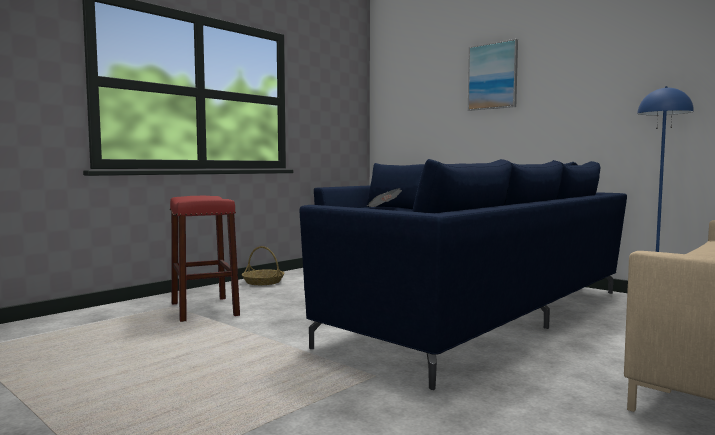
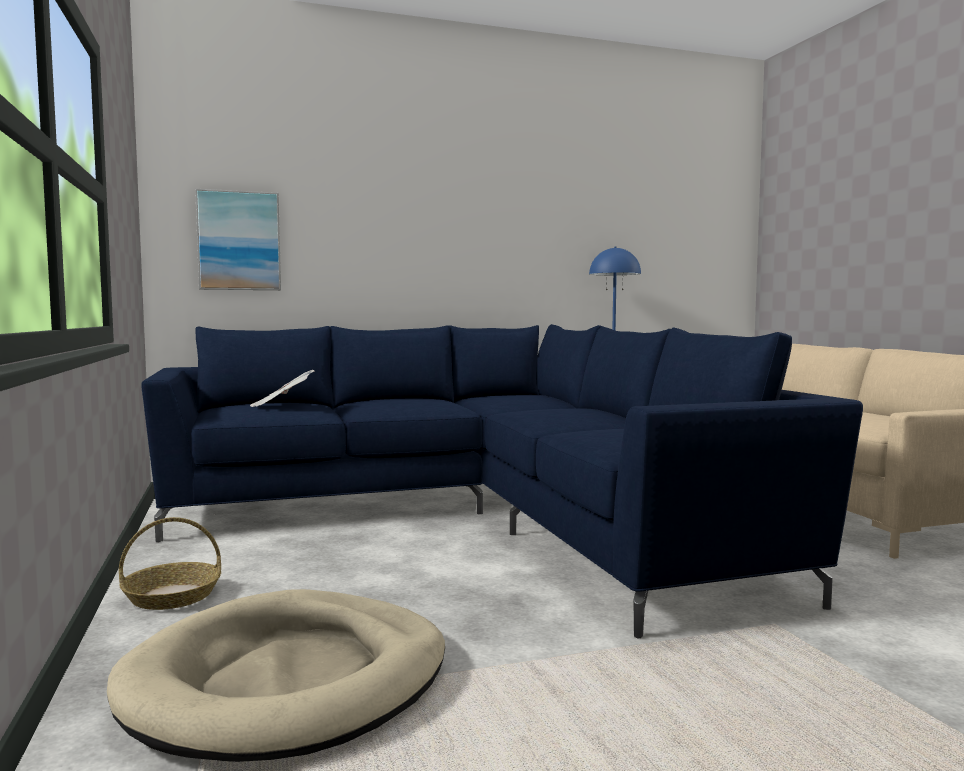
camera: 60 degrees left, 0 degrees up
(204, 309) = (289, 681): red stool -> beige dog bed
(493, 76) = (395, 202): picture -> picture (239, 241)

